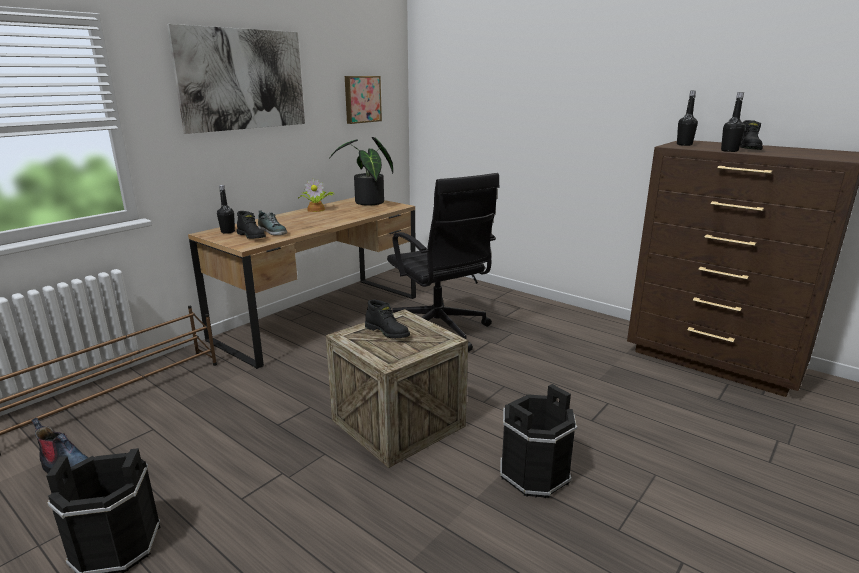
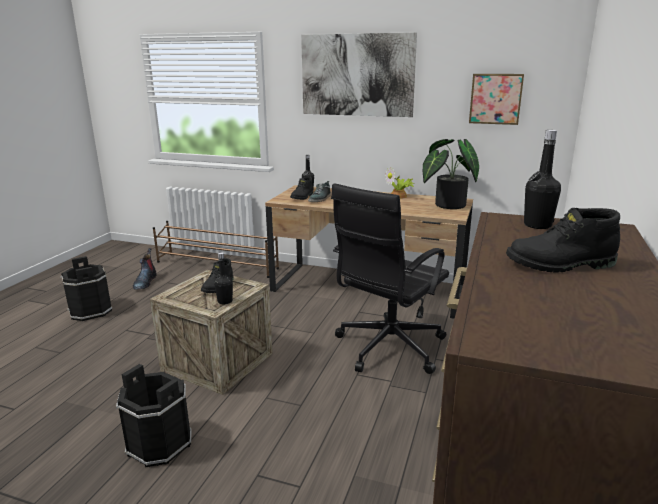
camera: 70 degrees right, 0 degrees up
(729, 151) = (492, 249): black bottle -> black bottle (225, 301)

